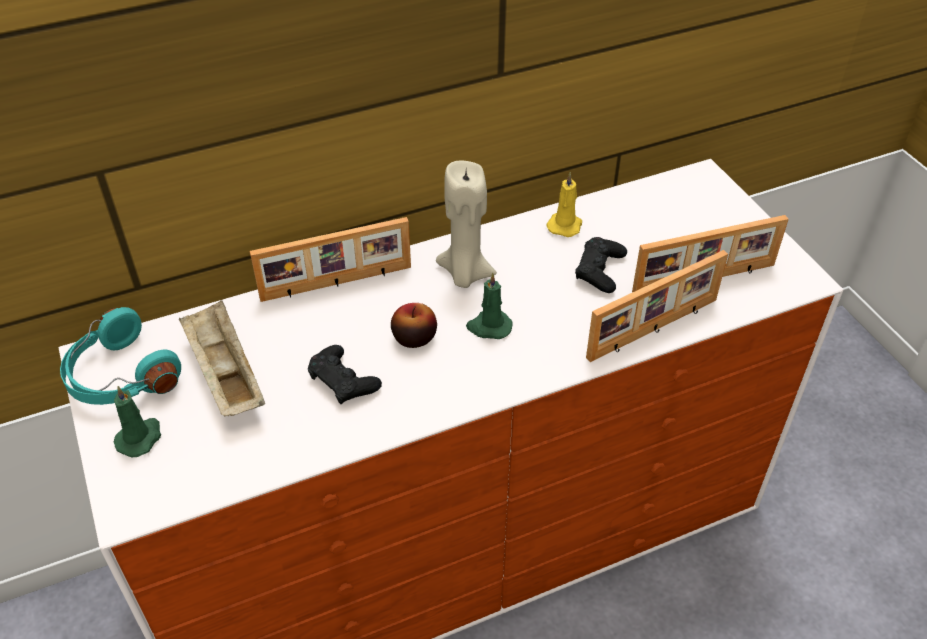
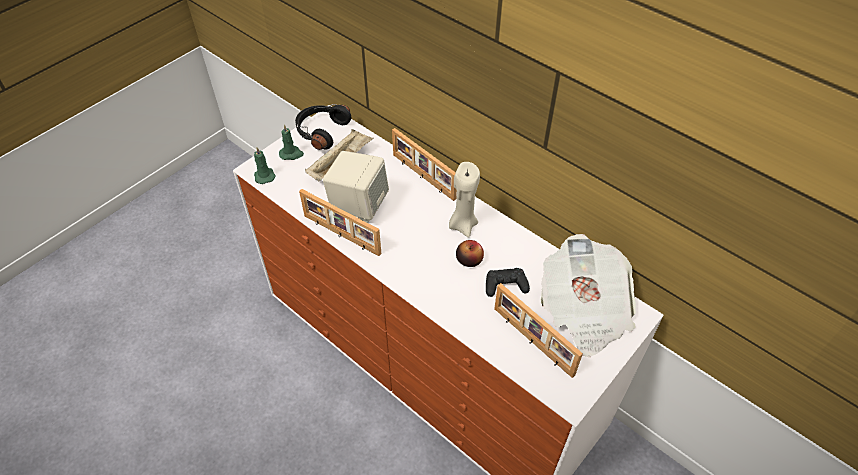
camera: 65 degrees right, 5 degrees up
(120, 377) = (321, 131): turquoise headphones -> black headphones
(343, 381) = (359, 206): black game controller -> beige speaker
(414, 337) = (403, 222): apple -> apple (469, 260)
(489, 327) = (428, 249): green candle -> green candle (264, 175)
(565, 225) = (535, 256): yellow candle -> none
(654, 330) = (471, 327): picture frame -> picture frame (341, 235)
(677, 216) = (584, 311): none -> newspaper

